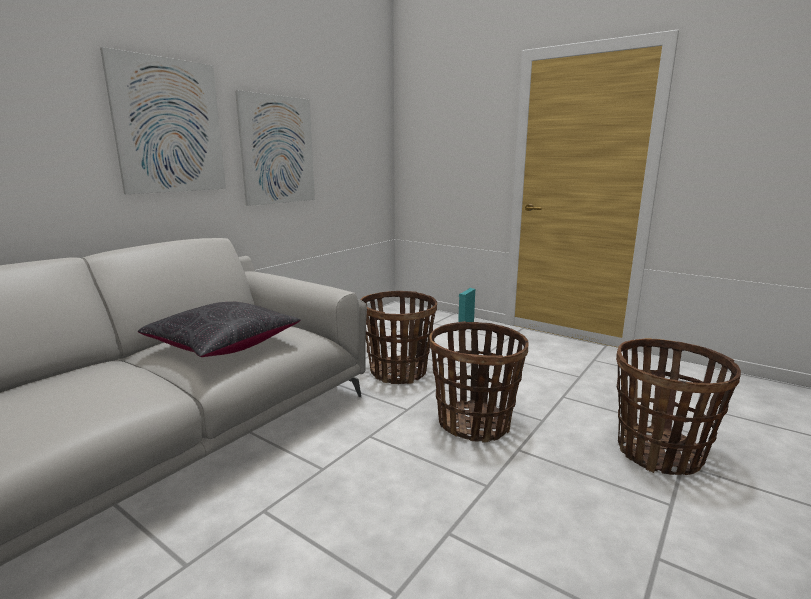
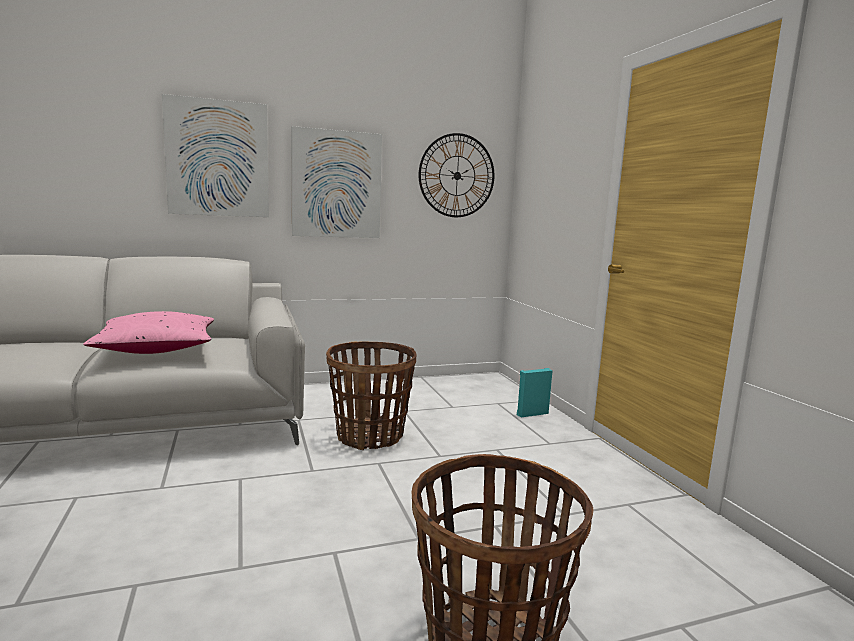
camera: 35 degrees right, 5 degrees down
(223, 344) = (157, 348): black pillow -> pink pillow
(361, 137) = (457, 176): none -> wall clock
(474, 423) = (343, 509): basket -> none

